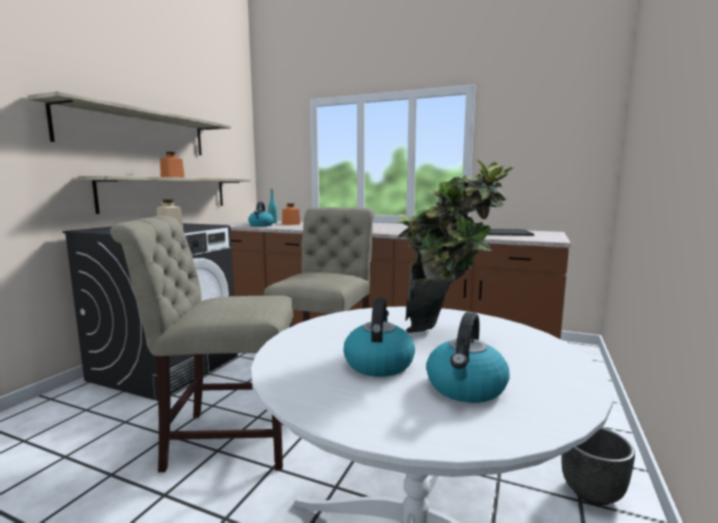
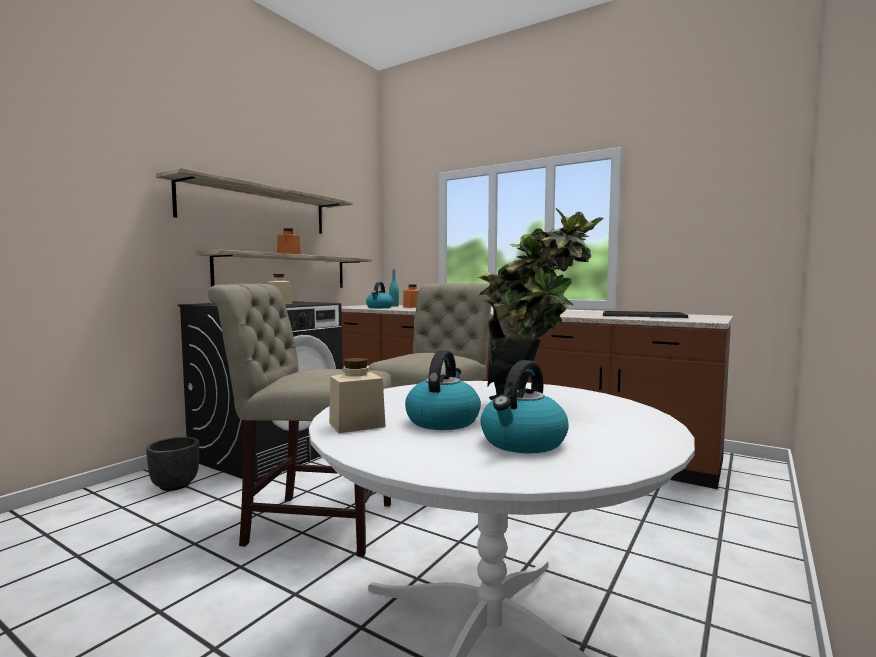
camera: 10 degrees right, 5 degrees down
(299, 375) = (357, 425): none -> beige jar
(592, 492) = (727, 617): black planter -> black planter (175, 485)

